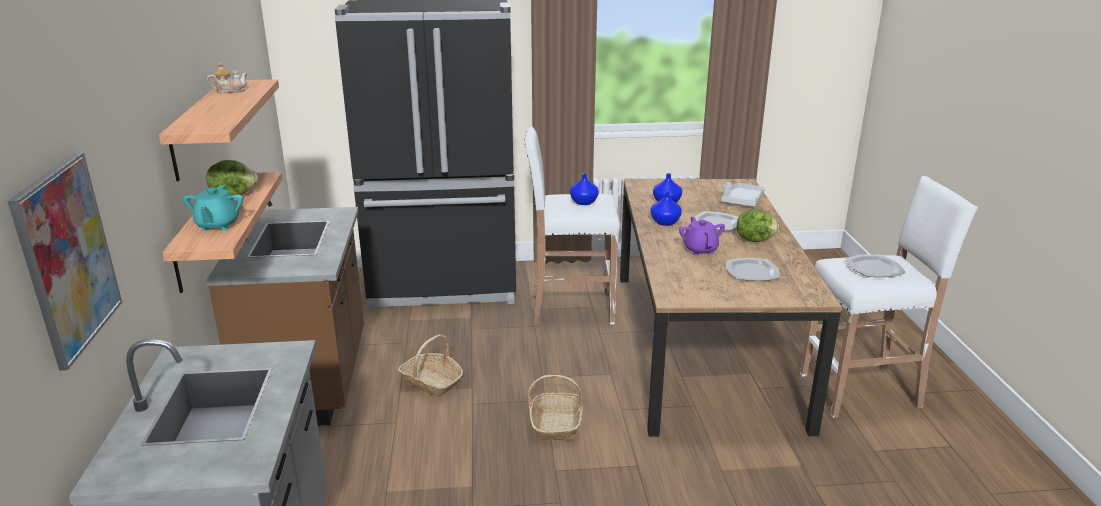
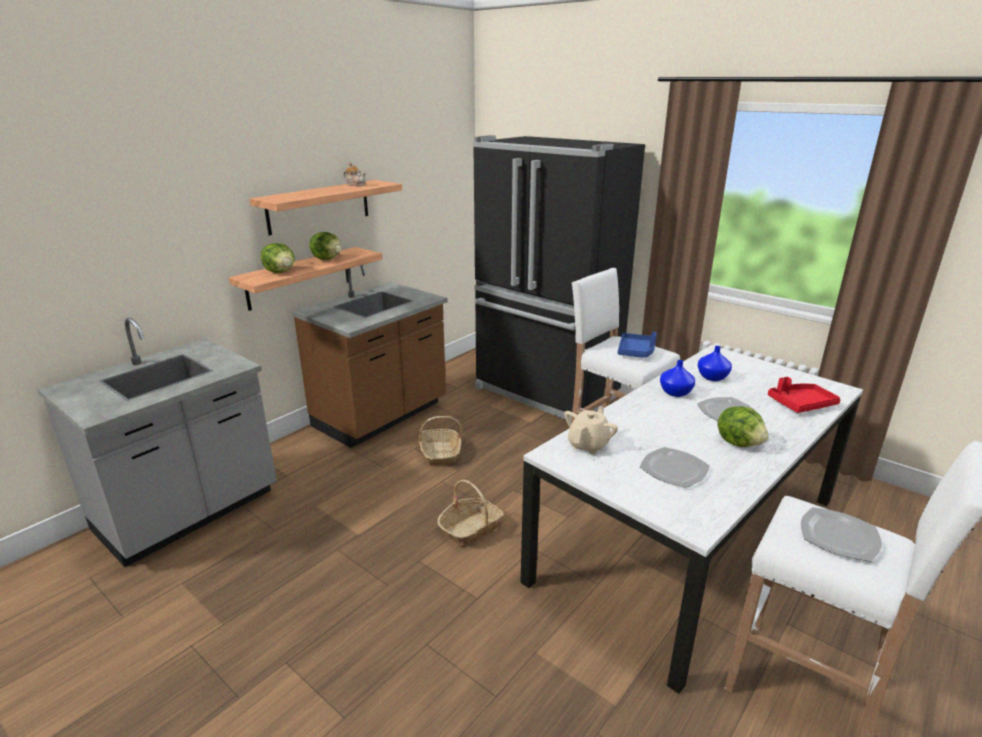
camera: 45 degrees right, 0 degrees up
(67, 258) = (87, 249): picture -> none
(218, 225) = (280, 272): turquoise teapot -> lettuce
(584, 202) = (636, 351): blue vase -> blue tray
(681, 281) = (588, 445): none -> beige teapot
(700, 249) = (661, 428): purple teapot -> none
(704, 345) = (688, 540): brown dining table -> white dining table
(742, 201) = (801, 404): grey tray -> red tray

